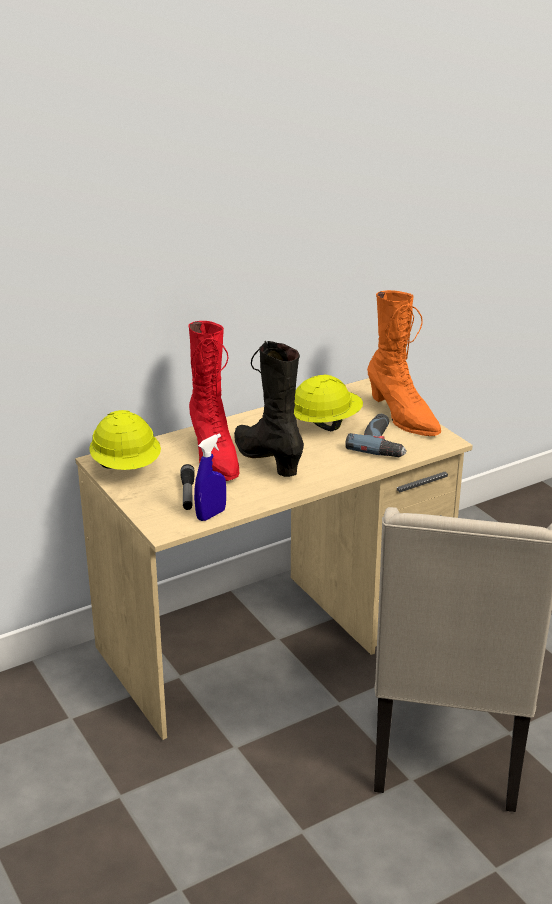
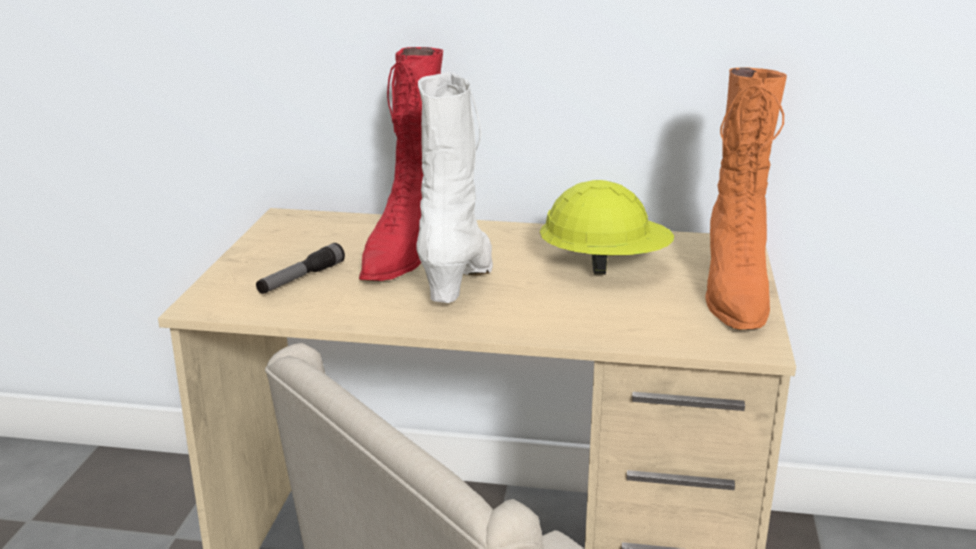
camera: 40 degrees right, 5 degrees down
(127, 468) = (295, 232): yellow hard hat -> none
(211, 515) = (279, 310): blue spray bottle -> none
(267, 459) = (459, 278): black boot -> white boot
(383, 443) = (649, 314): power drill -> none

